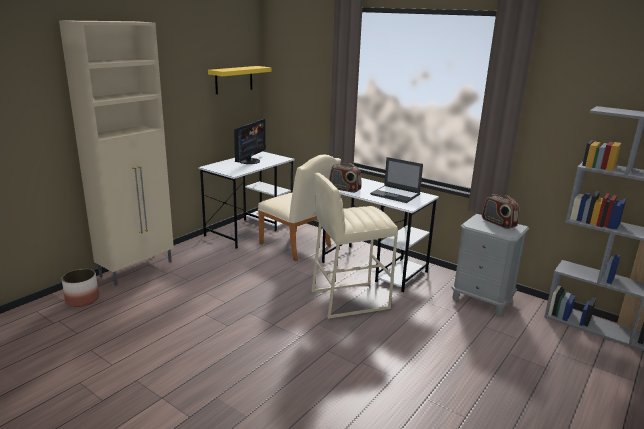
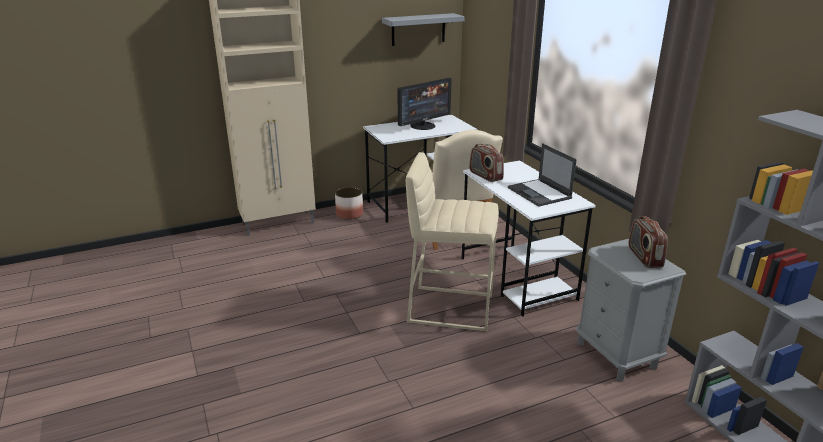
camera: 30 degrees right, 5 degrees up
(82, 299) = (211, 242): planter -> planter (349, 214)
(234, 79) = (418, 29): yellow shelf -> grey shelf

